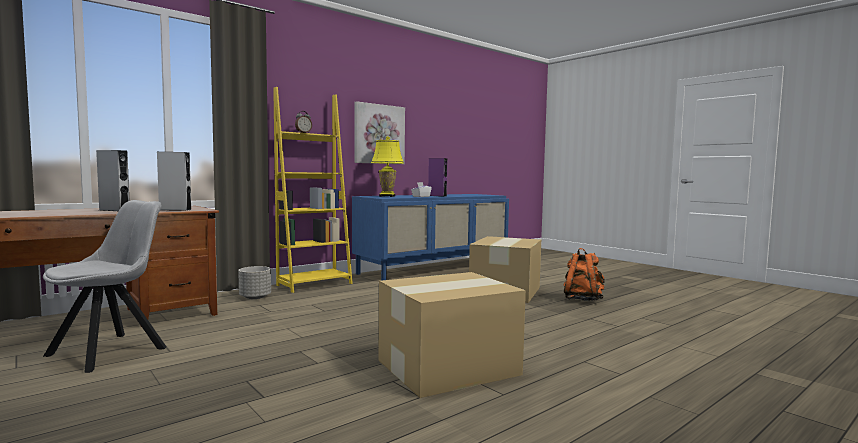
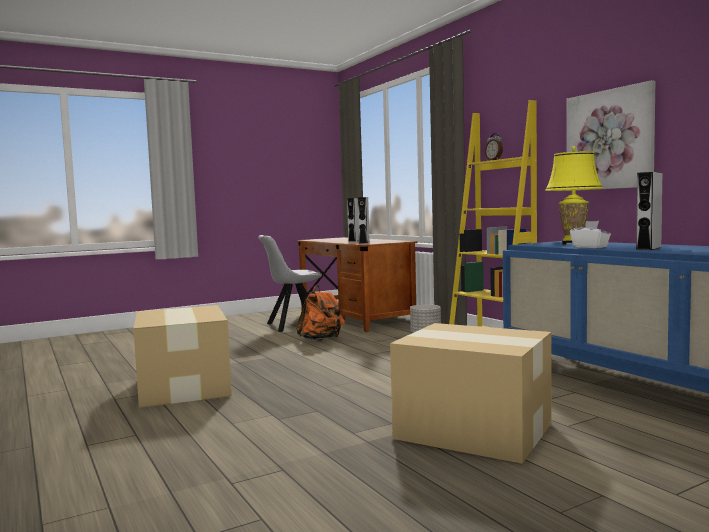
camera: 100 degrees right, 0 degrees up
(110, 351) = (293, 325): grey chair -> grey chair turned 120 degrees clockwise
(437, 196) = (648, 248): purple speaker -> grey speaker
(582, 300) = (410, 488): orange backpack -> orange backpack (321, 339)

